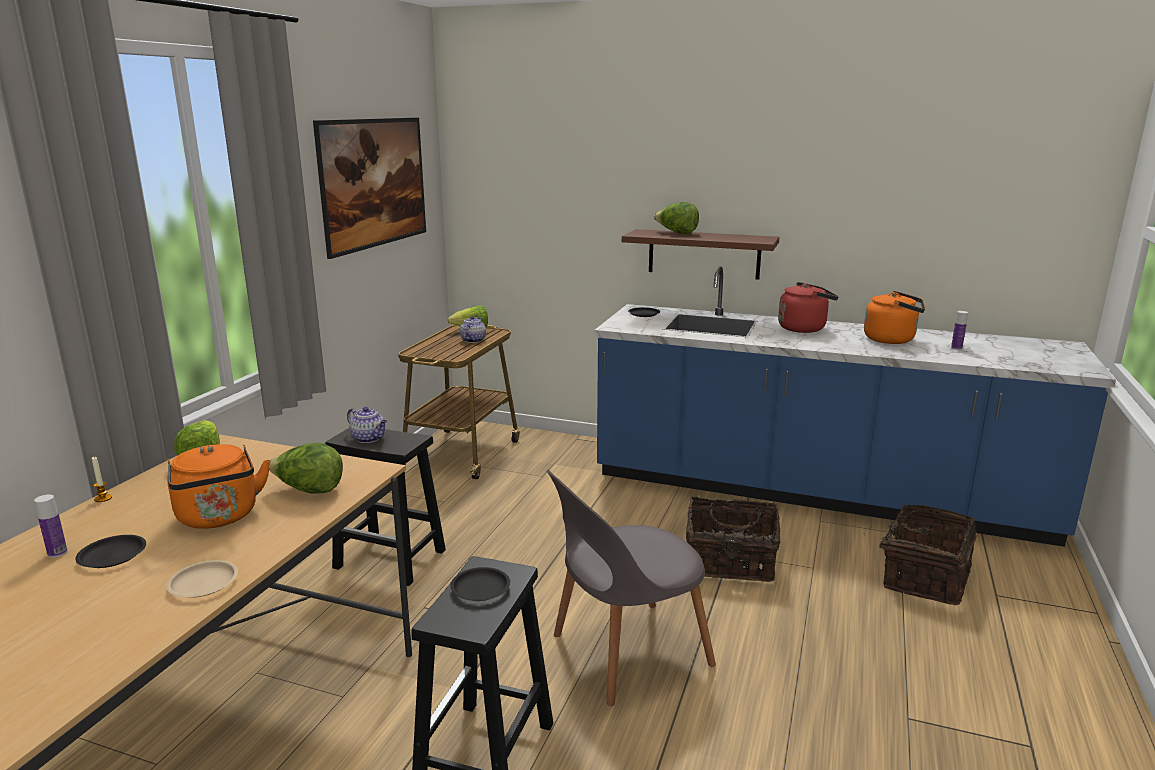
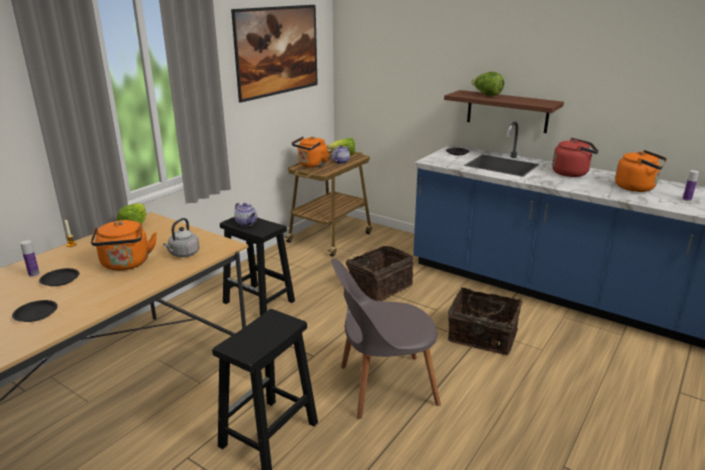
camera: 15 degrees right, 5 degrees up
(204, 583) = (98, 303): beige plate -> none
(309, 490) = (183, 254): lettuce -> grey kettle
(433, 348) = (311, 165): none -> orange kettle
(480, 588) = (265, 330): black plate -> black plate (36, 314)
(923, 576) = (625, 369): basket -> basket (379, 287)

